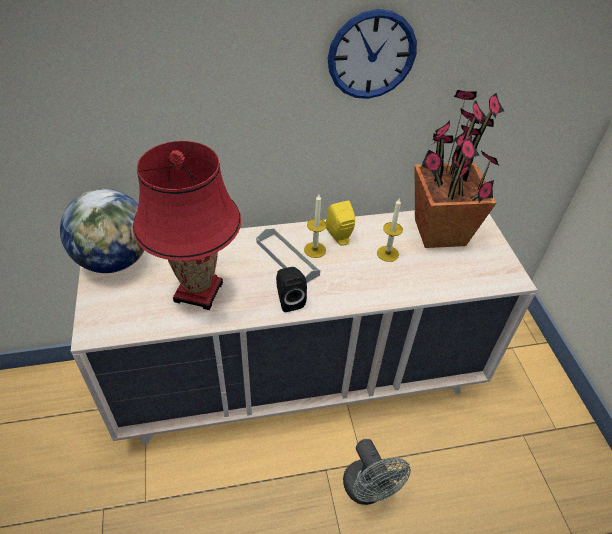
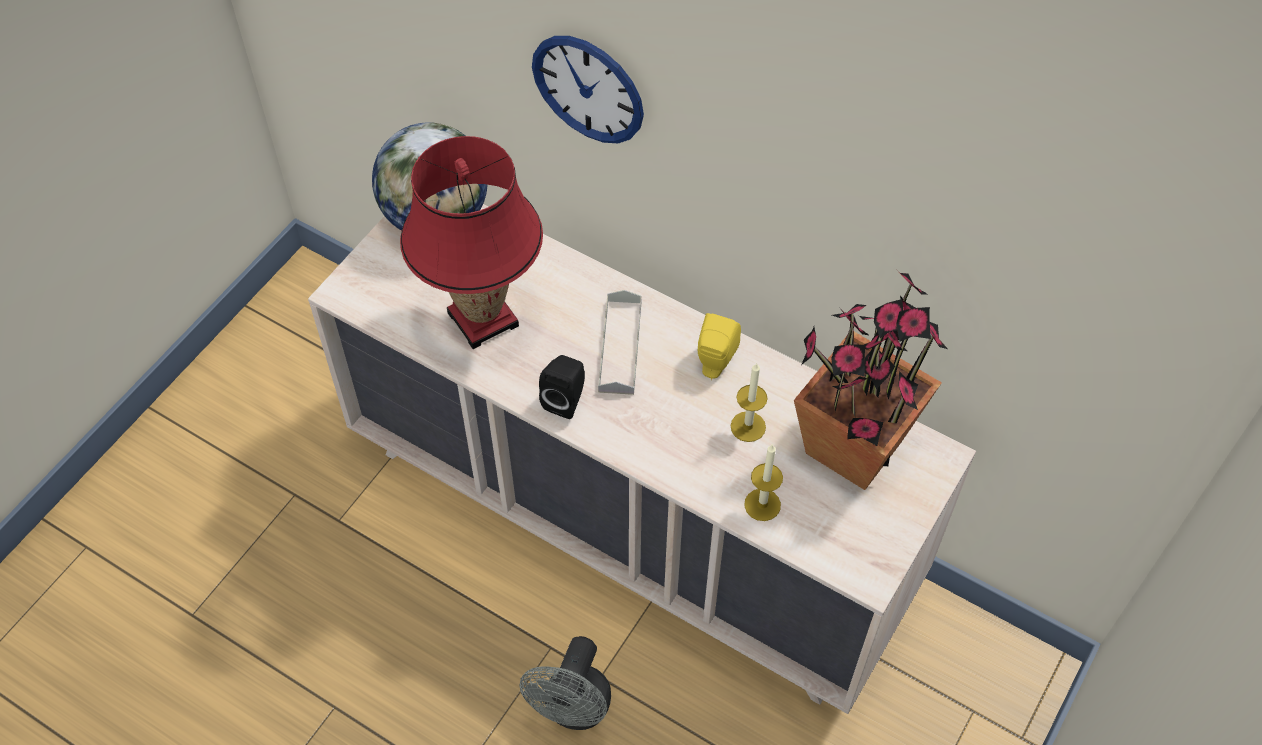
camera: 45 degrees right, 10 degrees up
(315, 250) = (665, 358): candle -> candle (762, 504)
(371, 55) = (800, 157): wall clock -> wall clock (588, 89)

